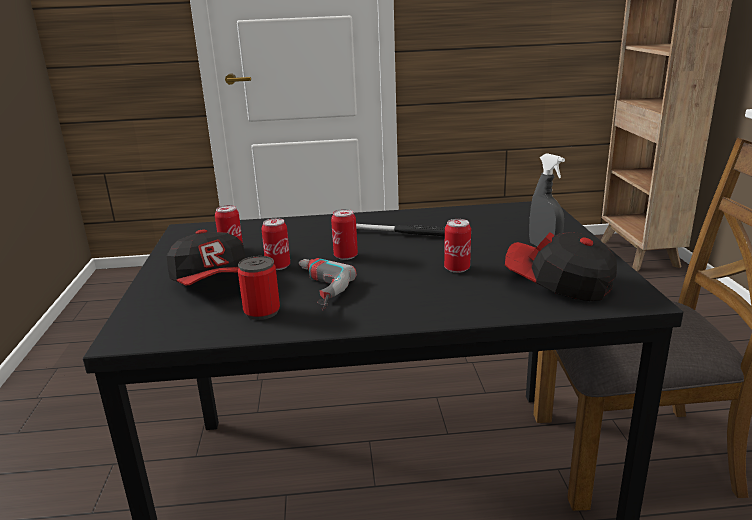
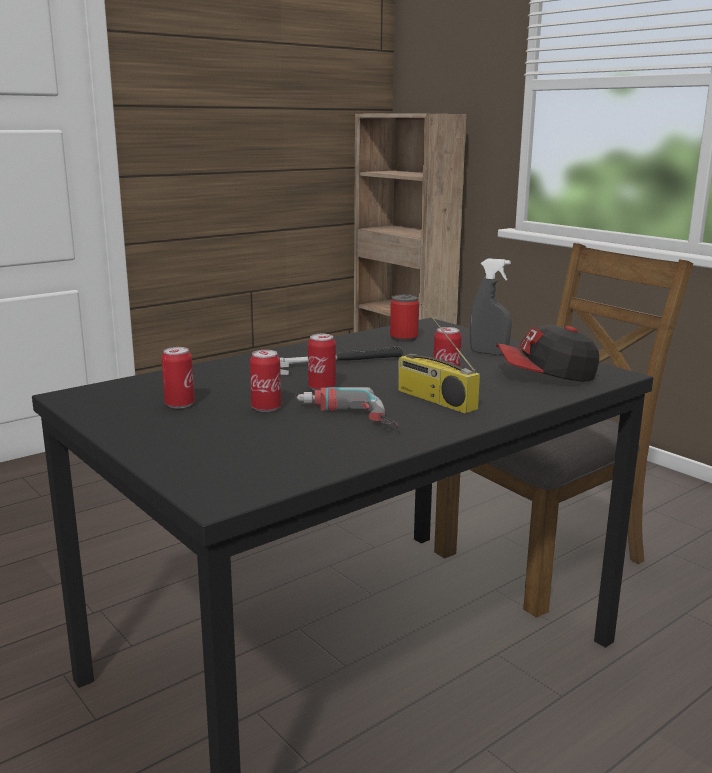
camera: 35 degrees left, 5 degrees down
(213, 282) = (220, 434): cap -> none
(262, 312) = (328, 445): can -> can (404, 338)
(412, 287) = (434, 399): none -> radio

